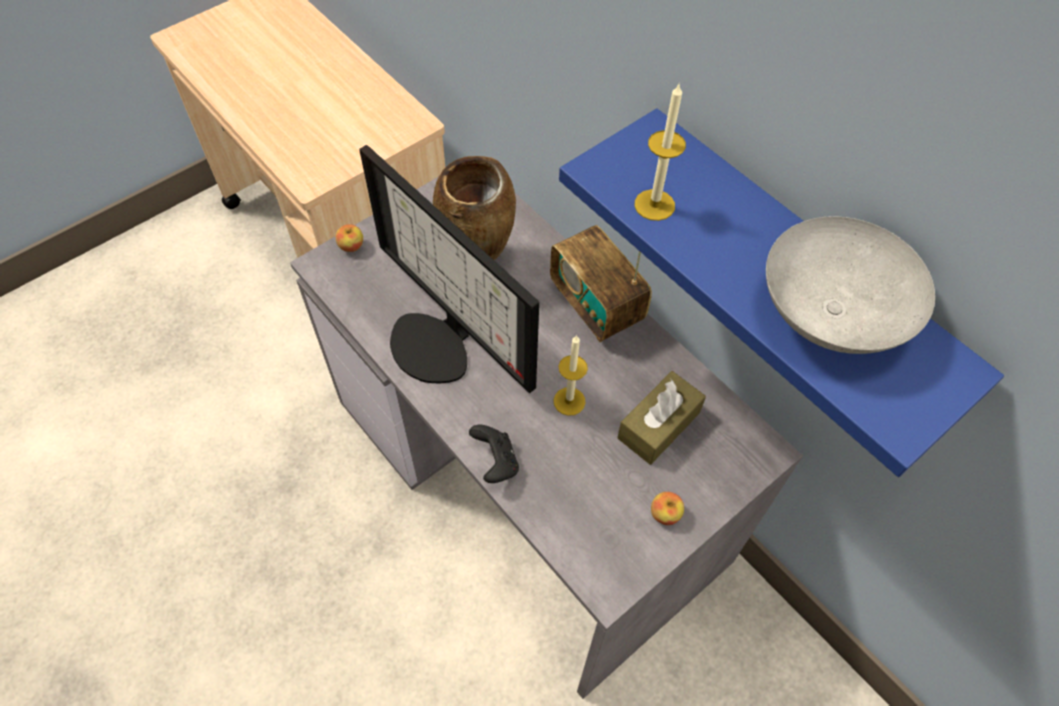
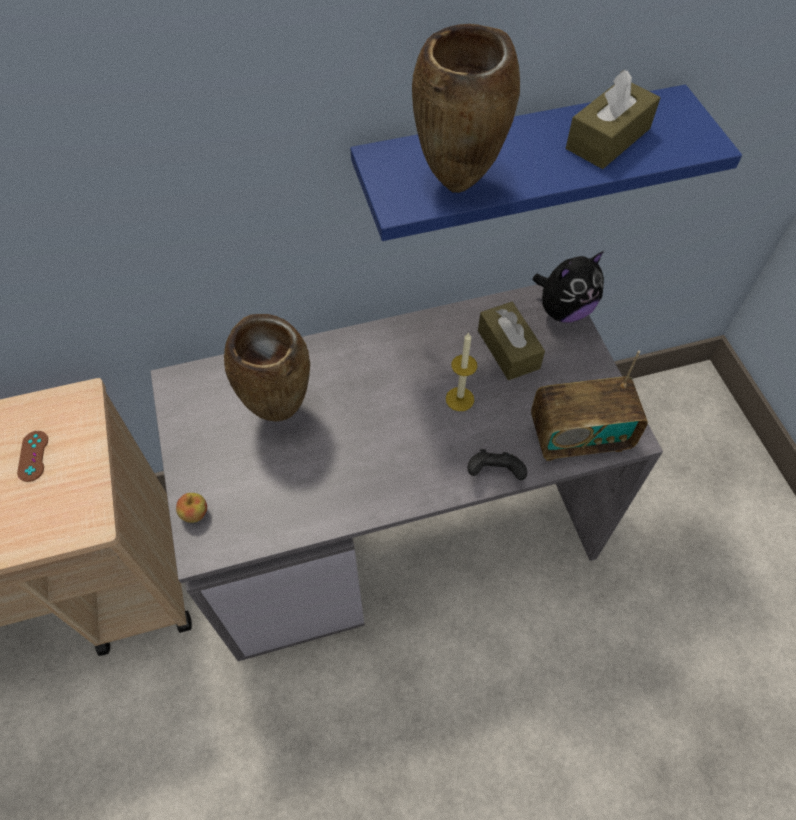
camera: 65 degrees left, 0 degrees up
(353, 122) = (33, 456): none -> brown game controller
(438, 343) = (353, 475): monitor -> none
(596, 305) = (376, 344): radio -> radio (578, 437)
(654, 205) = (458, 186): candle -> brown vase
(665, 514) = (584, 376): apple -> none
(748, 464) = (564, 310): none -> plush toy
(827, 315) = (608, 139): grey bowl -> brown tissue box

